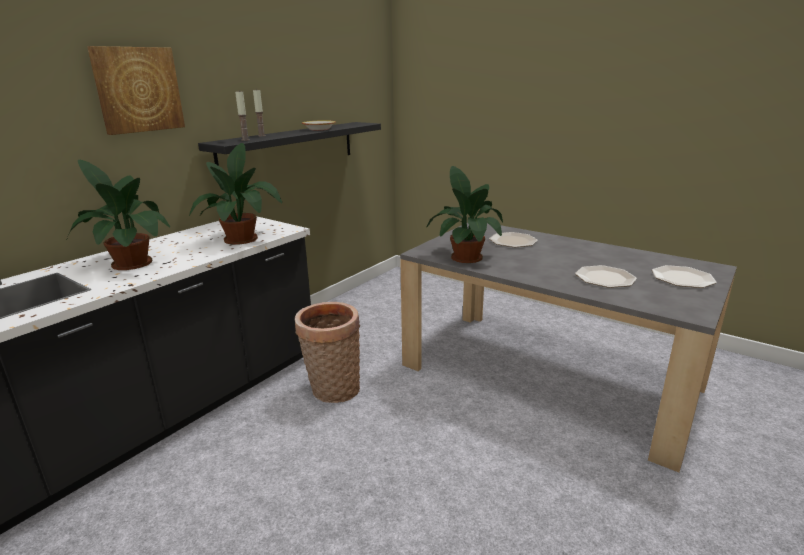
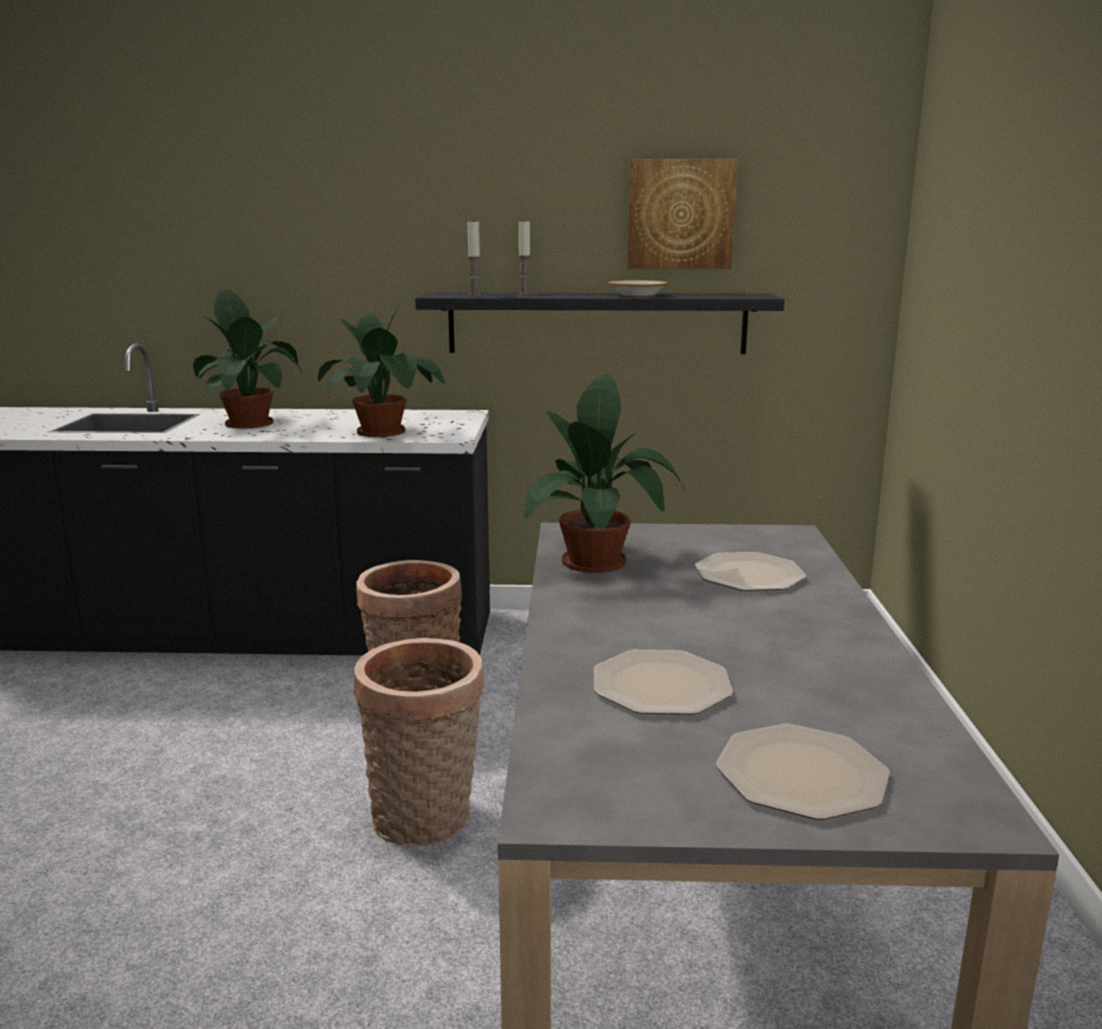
camera: 55 degrees right, 5 degrees down
(138, 90) = (350, 214): picture -> picture (680, 214)
(439, 418) = (426, 820): none -> basket

